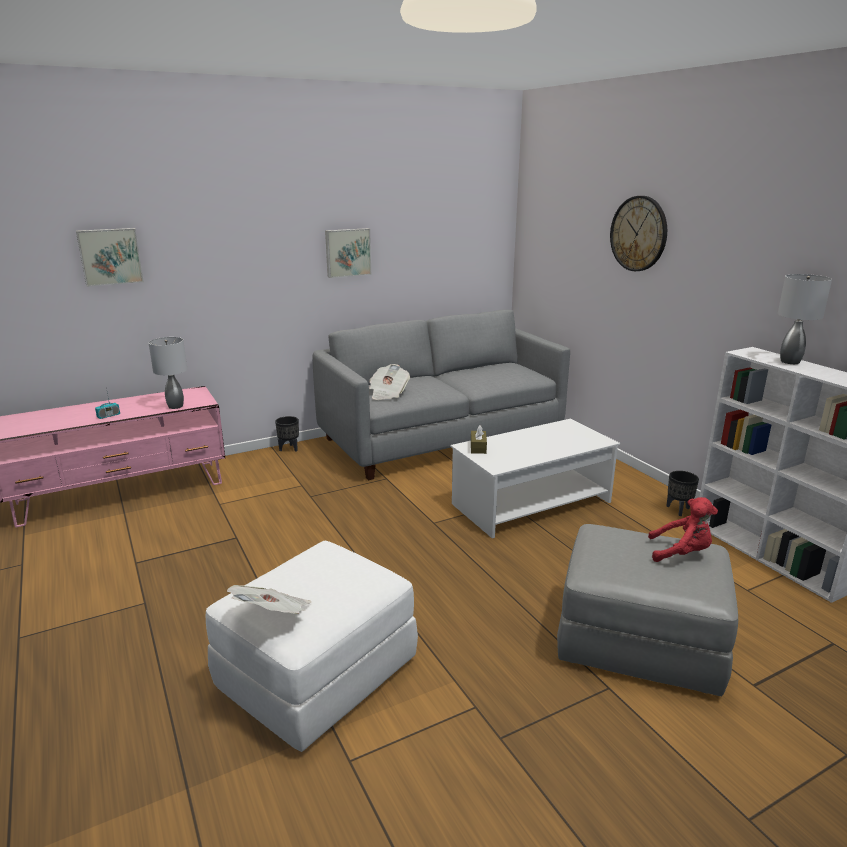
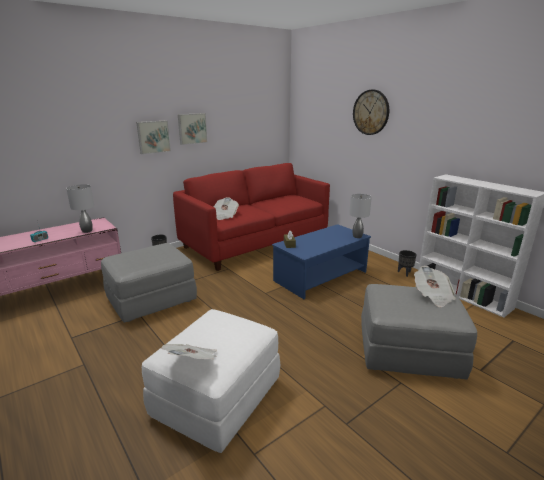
camera: 10 degrees left, 0 degrees up
(110, 256) = (33, 131): picture -> picture (153, 137)
(260, 517) = (152, 299): none -> grey ottoman
(442, 437) = (256, 242): grey sofa -> red sofa
(532, 503) = (321, 276): white coffee table -> blue coffee table
(681, 553) = (432, 296): red plush toy -> newspaper
(789, 361) = (471, 181): grey table lamp -> grey table lamp (357, 236)

